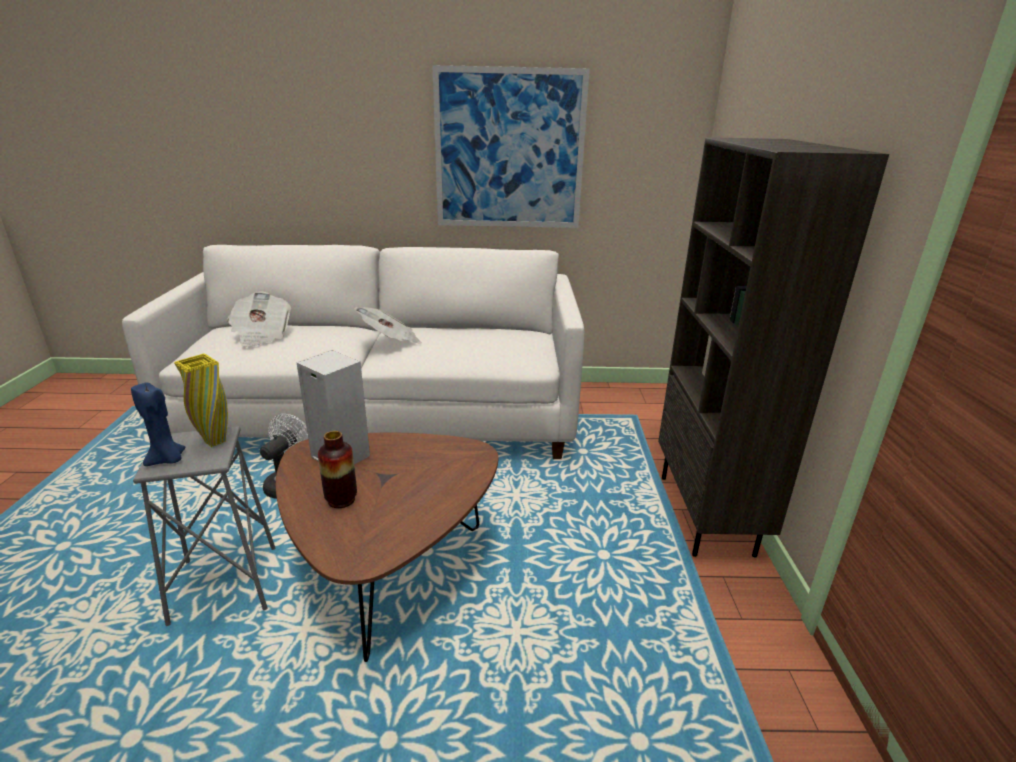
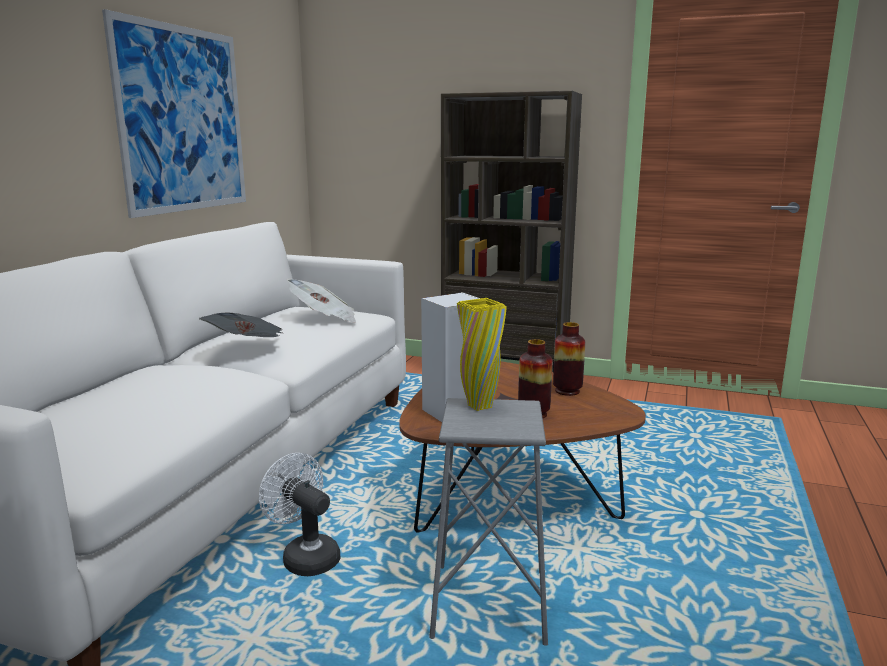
camera: 70 degrees left, 10 degrees down
(167, 460) = (510, 425): blue candle -> none
(261, 335) = (103, 407): newspaper -> newspaper (324, 319)
(414, 514) = (567, 391): none -> vase

